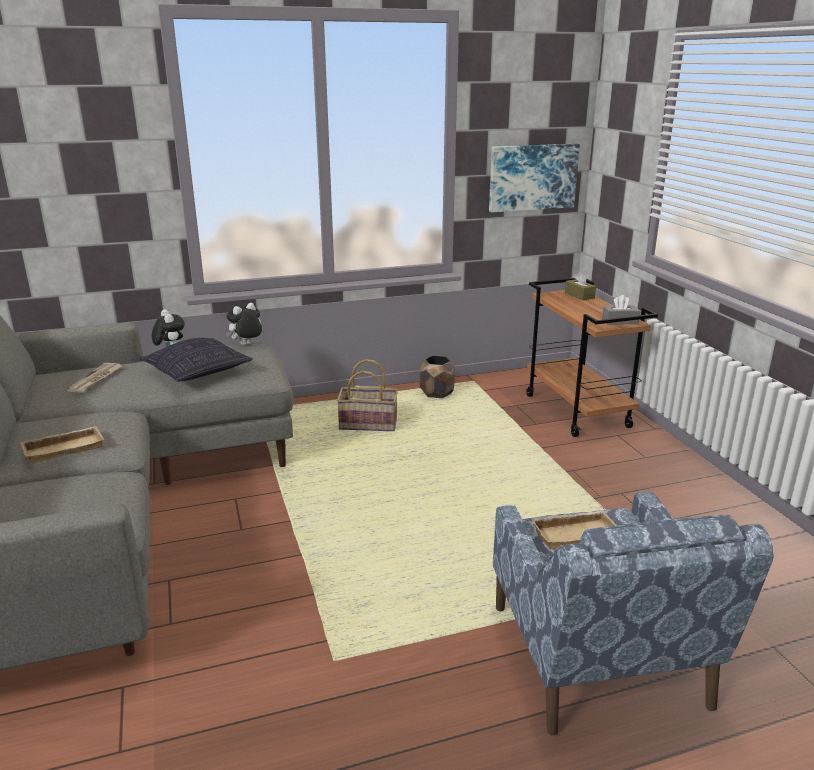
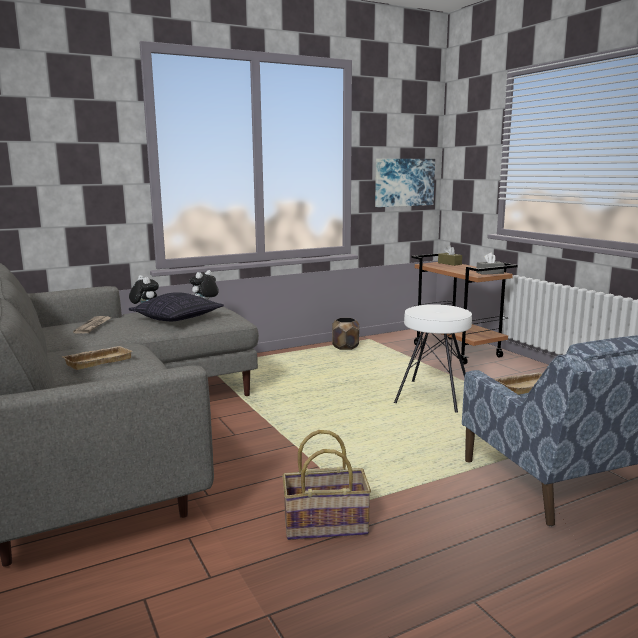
camera: 10 degrees left, 10 degrees down
(368, 424) = (302, 367): basket -> basket (326, 524)
(509, 490) = (434, 396): none -> white stool

